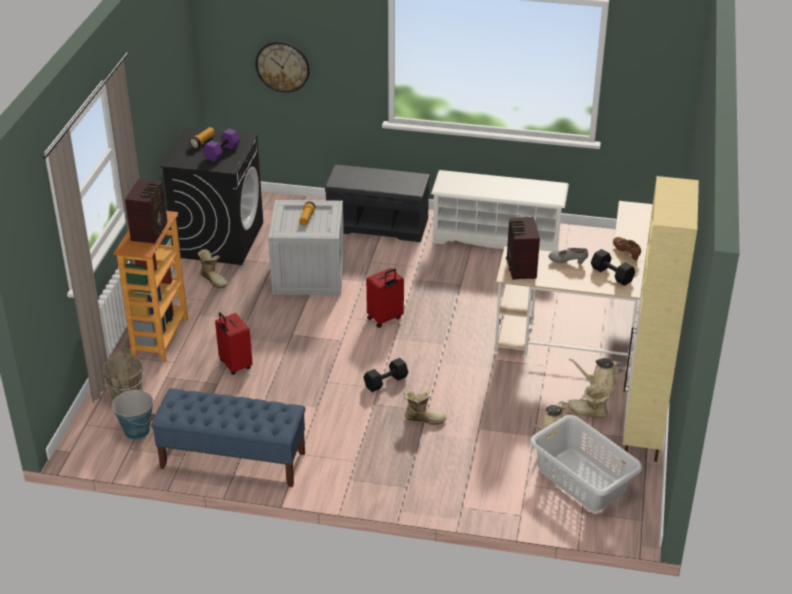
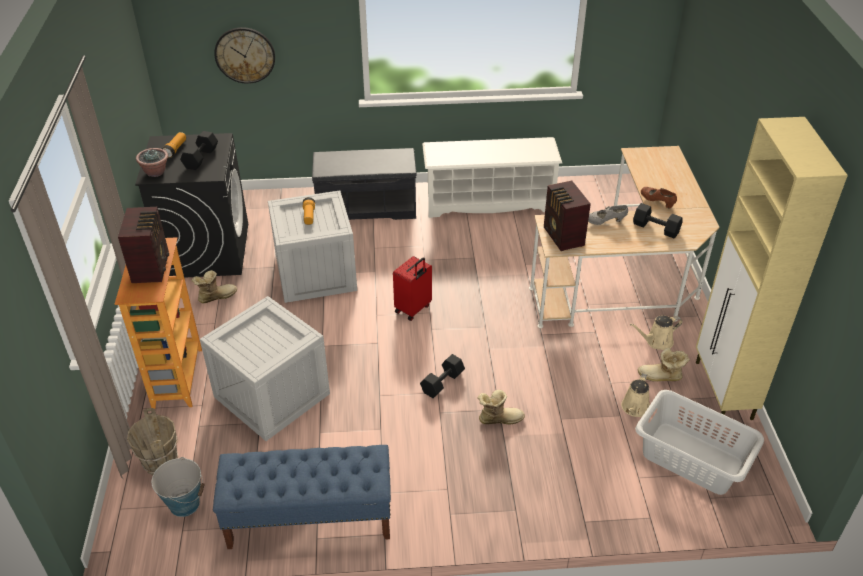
camera: 15 degrees left, 5 degrees up
(180, 158) = (155, 172): none -> potted plant
(214, 279) = (216, 296): boot -> boot turned 60 degrees counterclockwise
(222, 152) = (201, 158): purple dumbbell -> black dumbbell
(234, 365) = (272, 395): red suitcase -> crate

